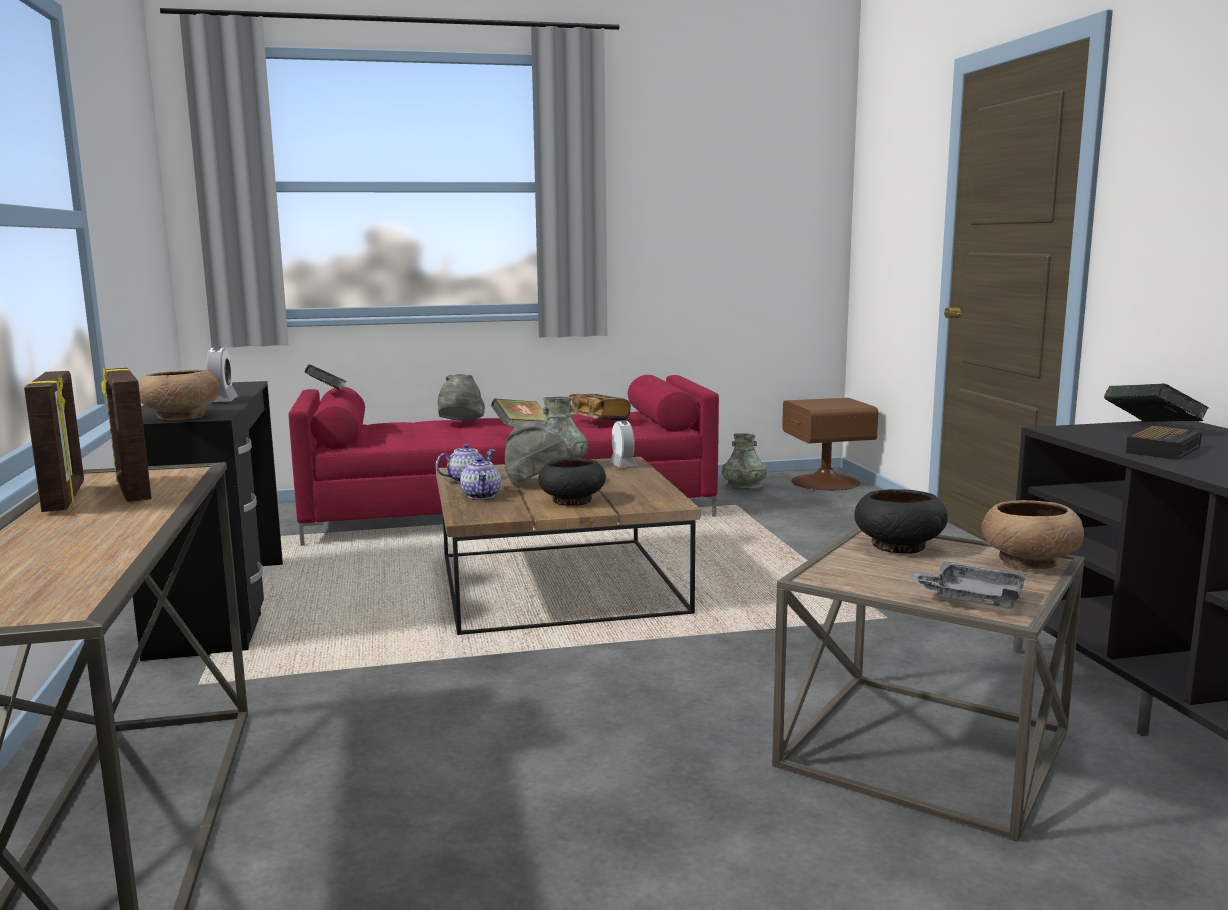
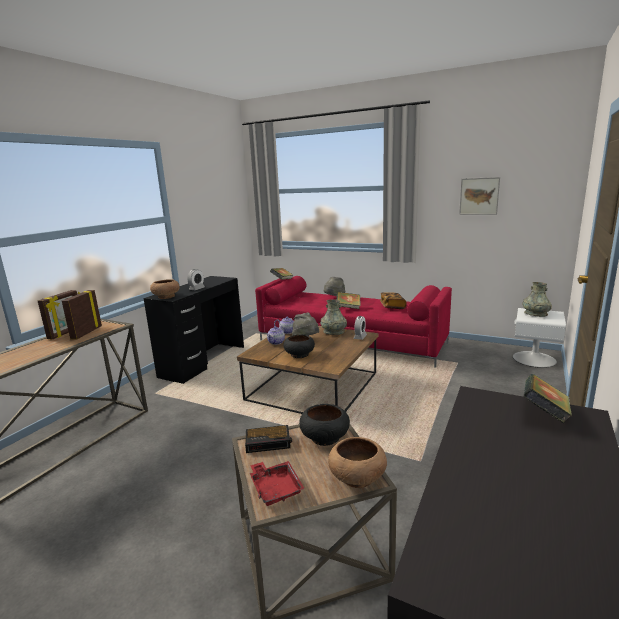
camera: 40 degrees right, 5 degrees up
(703, 208) = (479, 196): none -> picture
(744, 487) = (480, 352): grey vase -> grey vase (535, 314)
(826, 482) = (535, 359): brown nightstand -> white nightstand
(972, 598) = (275, 488): grey tray -> red tray
(1164, 449) = (490, 438): alarm clock -> alarm clock (269, 442)

